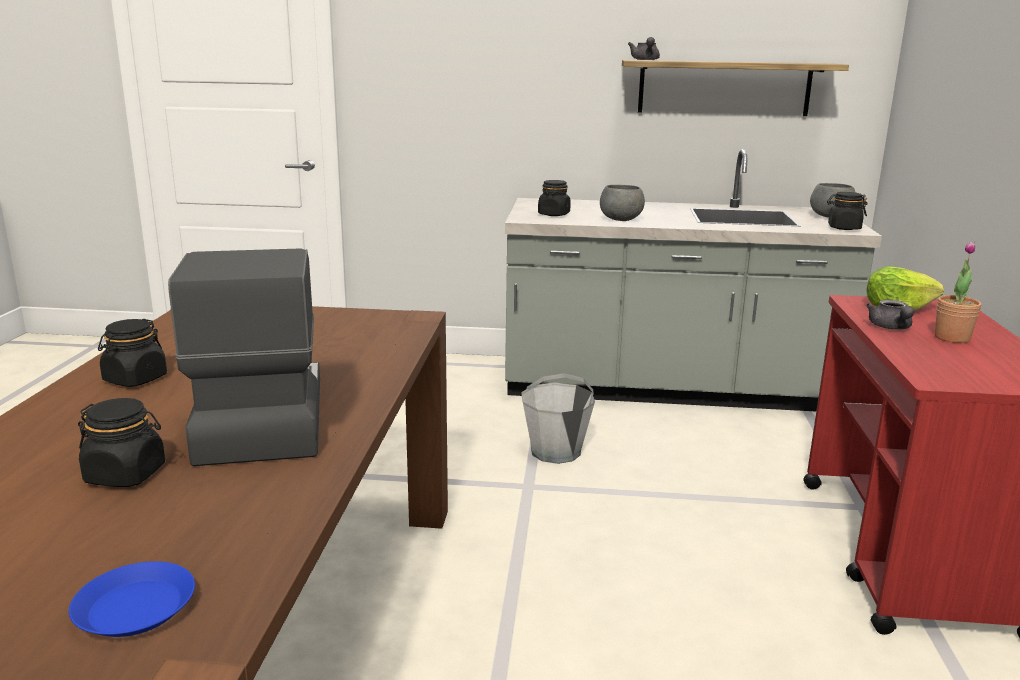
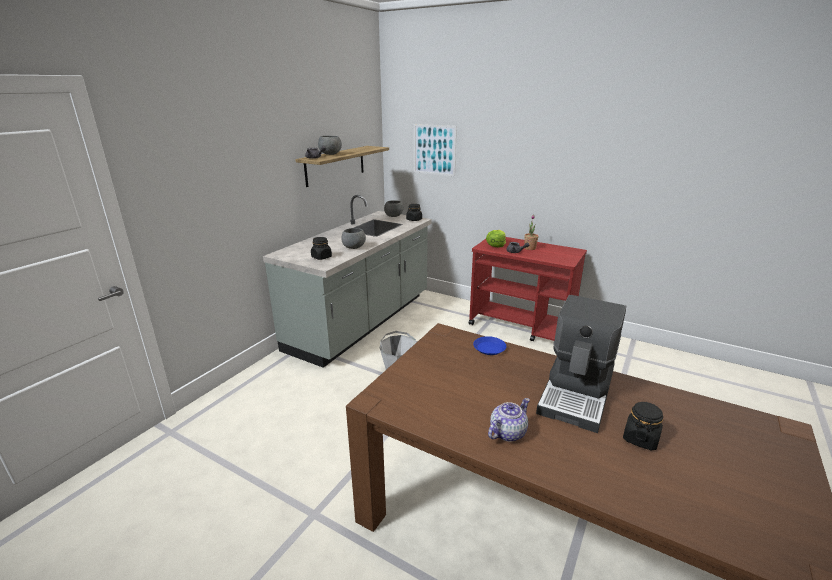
camera: 65 degrees left, 5 degrees up
(134, 608) = (754, 438): blue plate -> blue plate (489, 348)
(135, 379) = (507, 433): black jar -> teapot
(259, 420) = (577, 394): coffee machine -> coffee machine turned 75 degrees counterclockwise
(692, 60) = (330, 154): none -> grey bowl
(944, 77) = (434, 150): none -> picture

